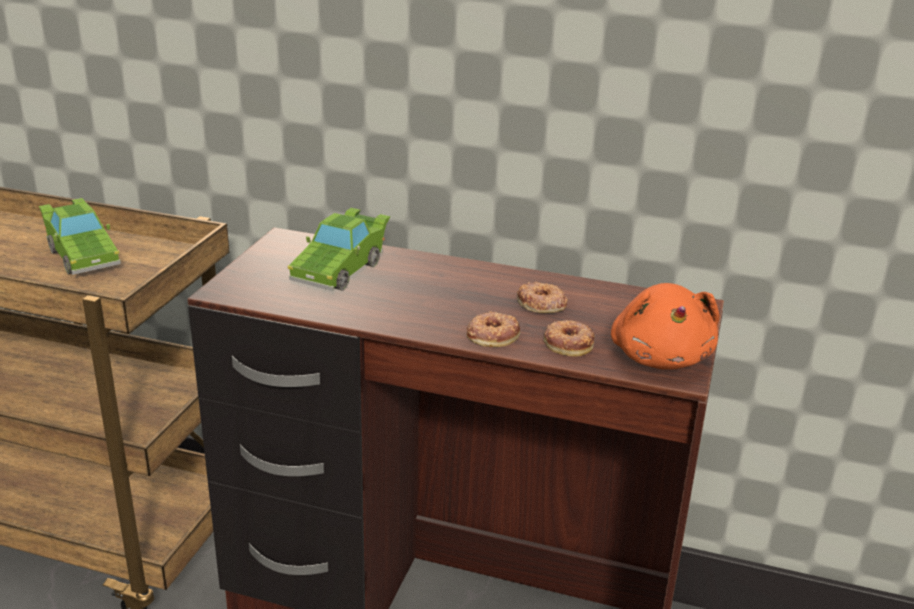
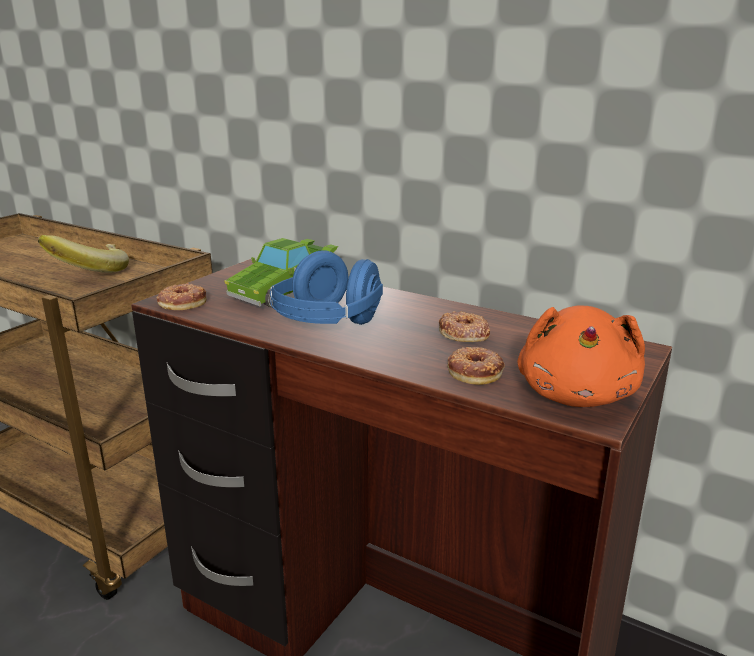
camera: 15 degrees right, 5 degrees down
(81, 255) = (90, 273): green toy car -> banana
(408, 304) = (327, 324): none -> blue headphones
(492, 335) = (396, 356): donut -> donut (182, 302)

